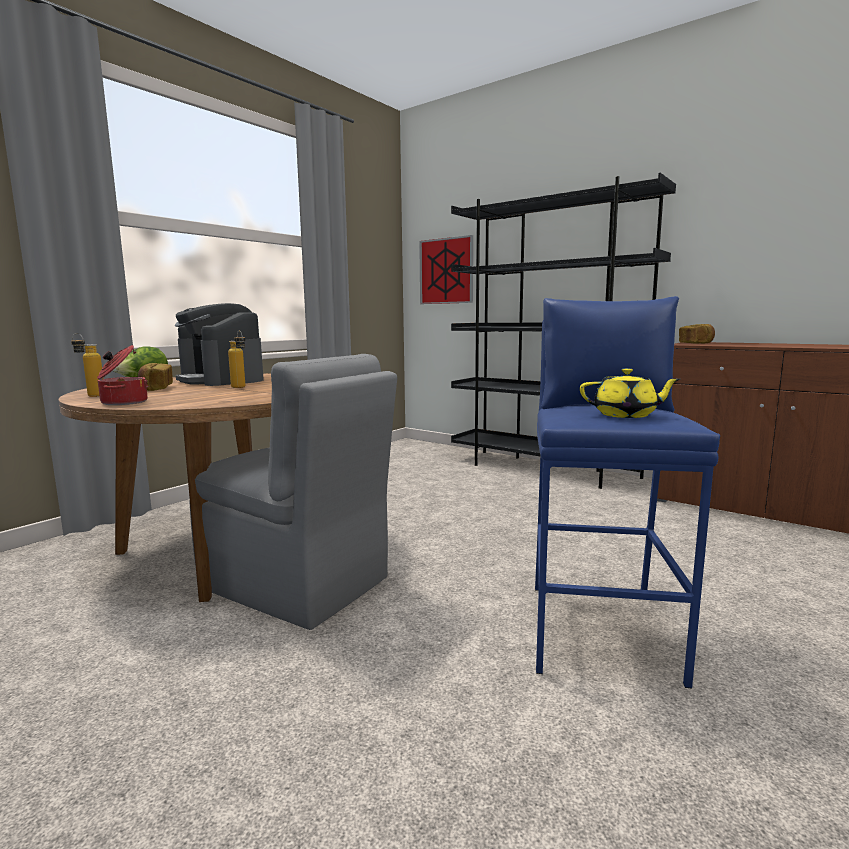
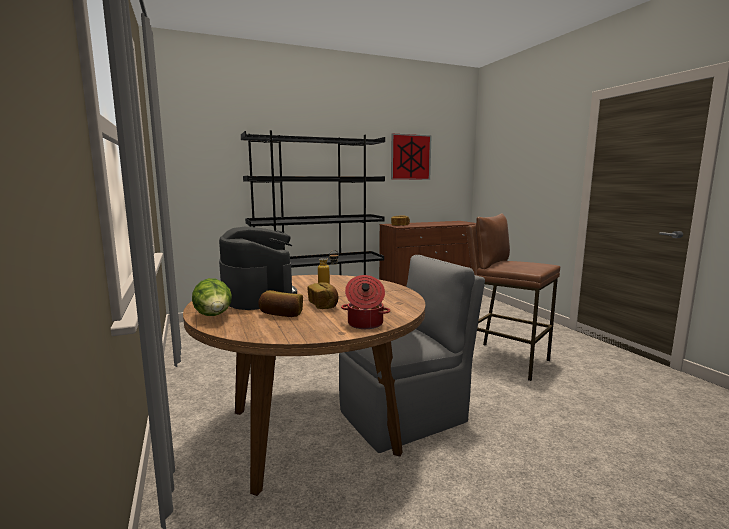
camera: 60 degrees left, 0 degrees up
(91, 395) = (294, 333): bottle -> none
(196, 390) = (323, 305): none -> bread
(221, 380) = (258, 296): coffee machine -> coffee machine turned 105 degrees counterclockwise
(446, 271) = (207, 176): picture -> picture (410, 157)
(600, 629) = (505, 360): blue stool -> brown stool
(626, 415) = (531, 264): yellow teapot -> none

